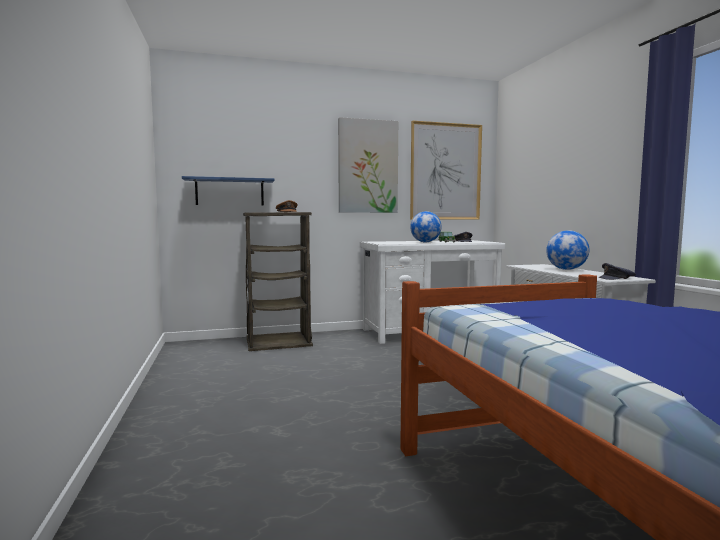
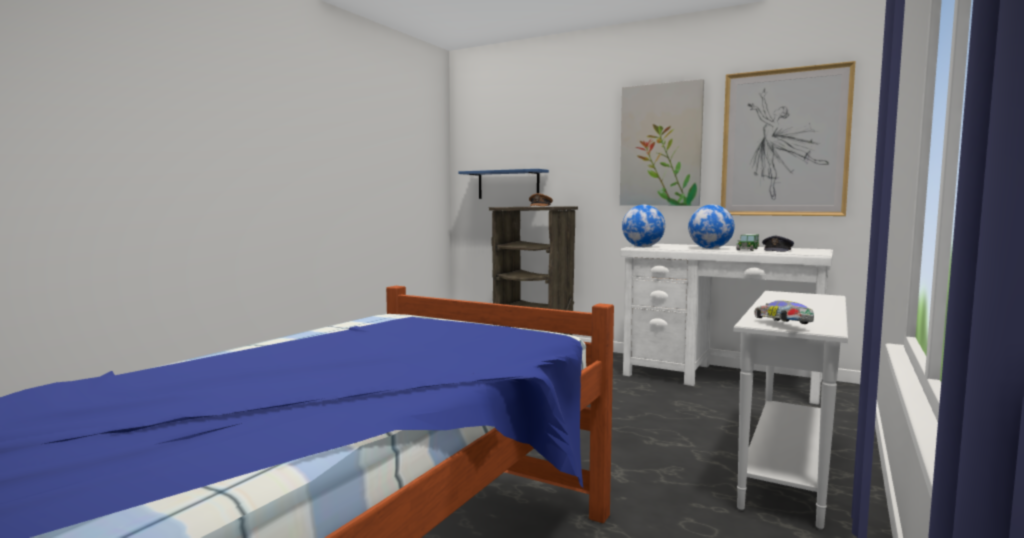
camera: 45 degrees right, 0 degrees up
(566, 269) = (808, 305): globe -> globe (643, 247)
(617, 278) = (783, 325): grey cap -> toy car

